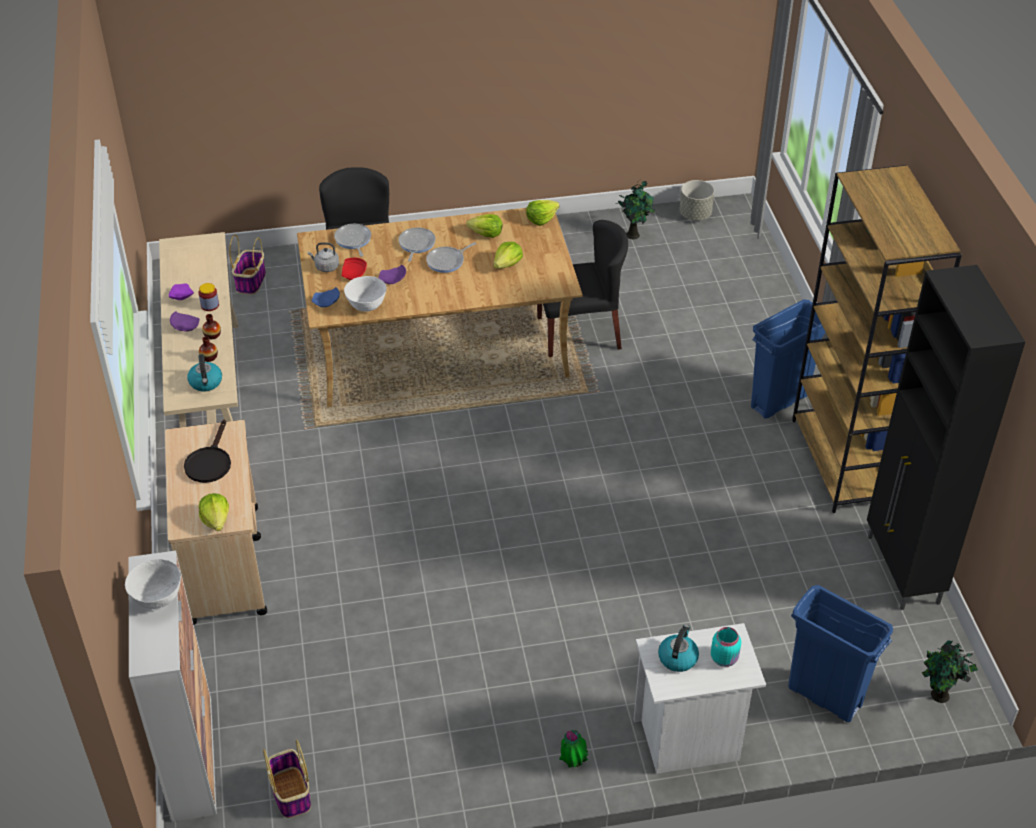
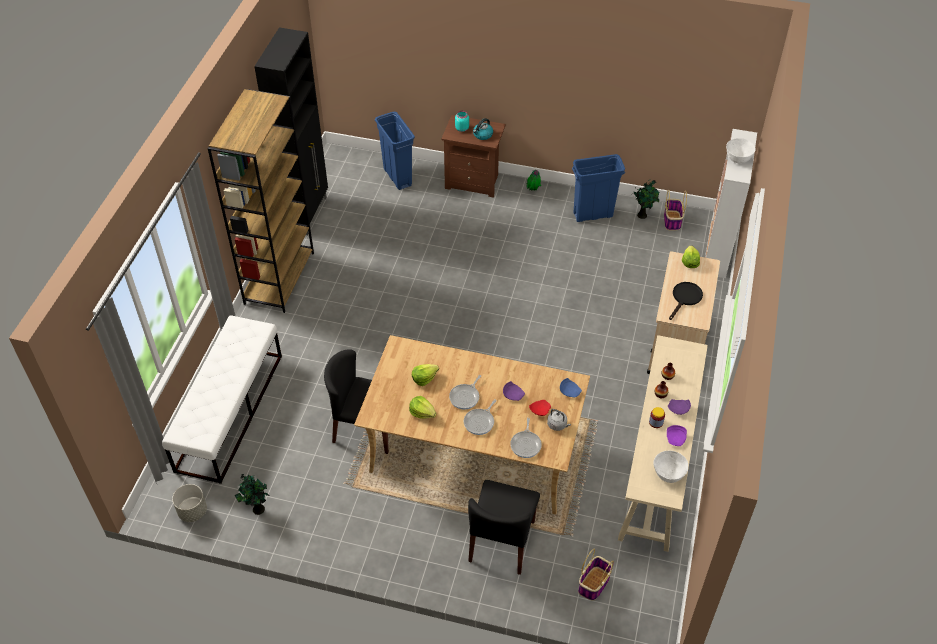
camera: 155 degrees left, 5 degrees up
(206, 383) = (674, 356): kettle -> none
(366, 306) = (543, 377): white bowl -> white bowl (668, 475)
(447, 261) = (465, 397): frying pan -> frying pan turned 135 degrees clockwise
(541, 219) = (372, 412): lettuce -> none
(688, 740) = (474, 182): white nightstand -> brown nightstand
(746, 300) = (230, 411): none -> white bench
(779, 401) = (280, 327): blue trash can -> blue trash can (592, 215)
(939, 696) = (346, 161): potted plant -> potted plant (643, 215)

